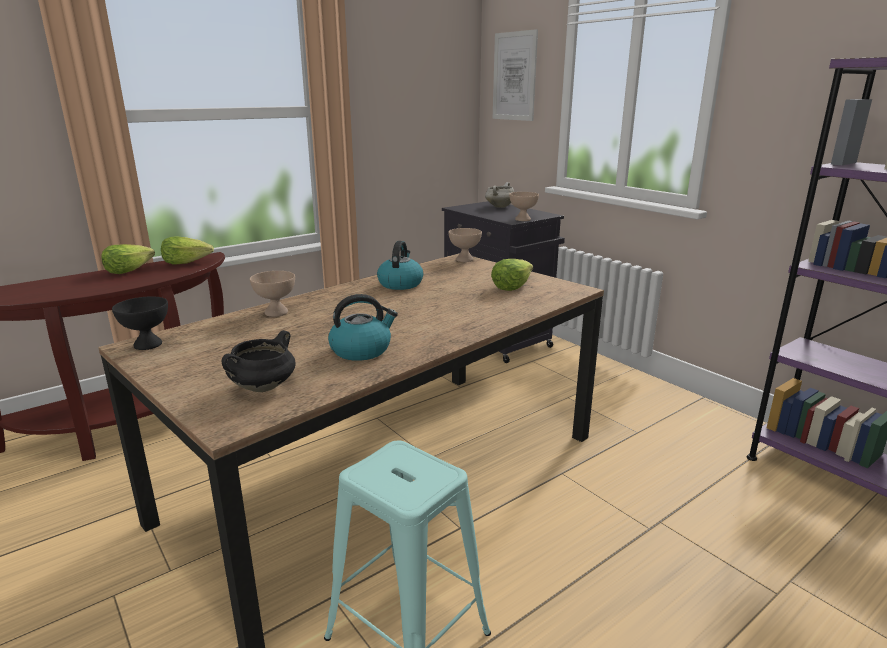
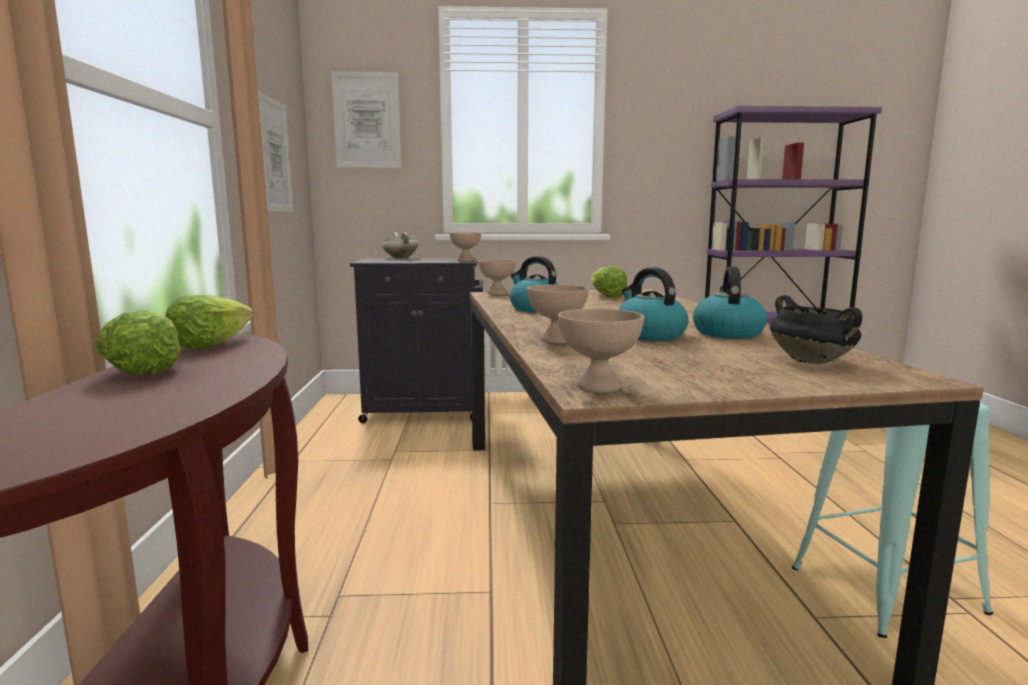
camera: 55 degrees left, 10 degrees down
(149, 344) = (598, 386): black bowl -> beige bowl
(323, 330) = (649, 335): none -> kettle
(406, 119) = (274, 156): none -> picture

